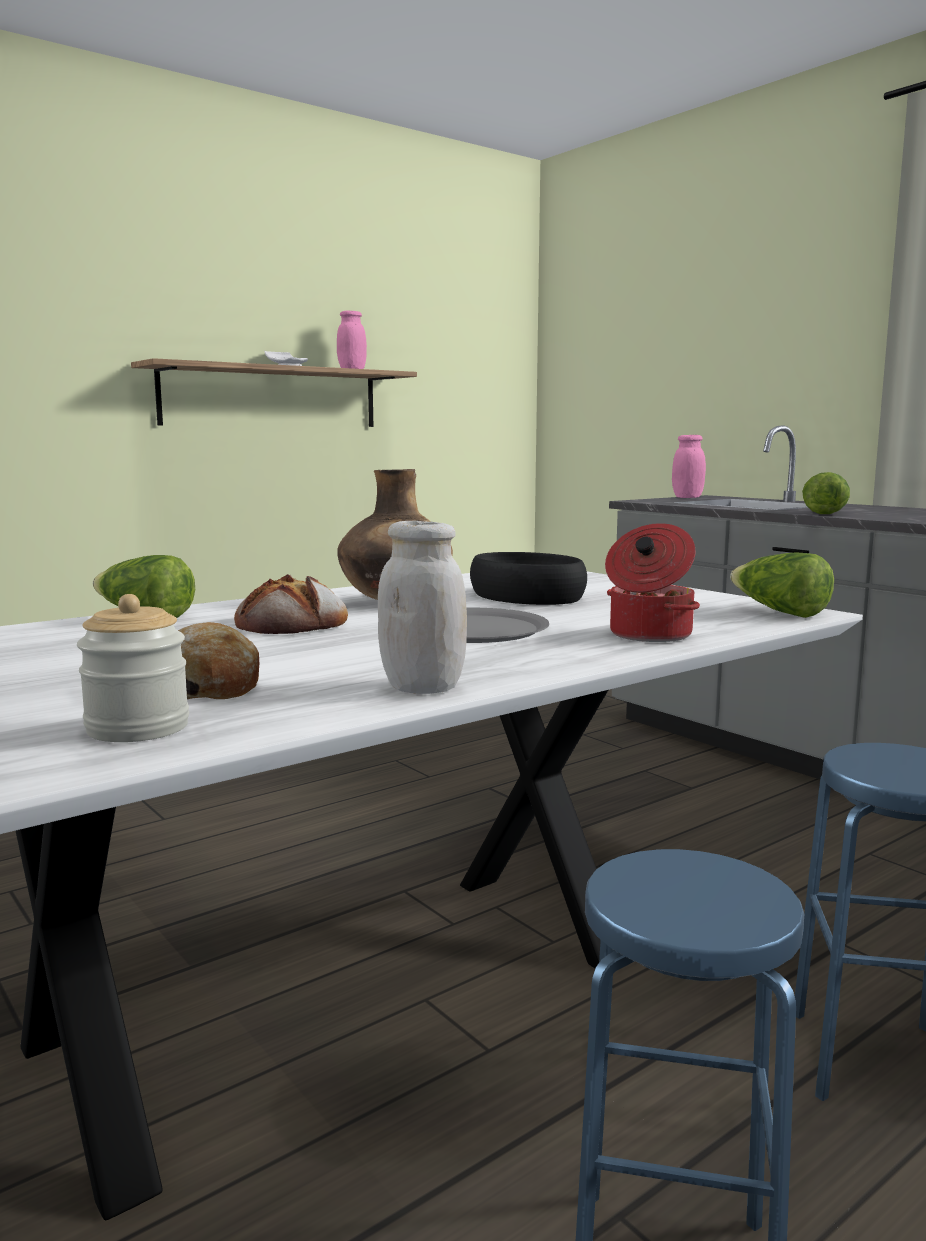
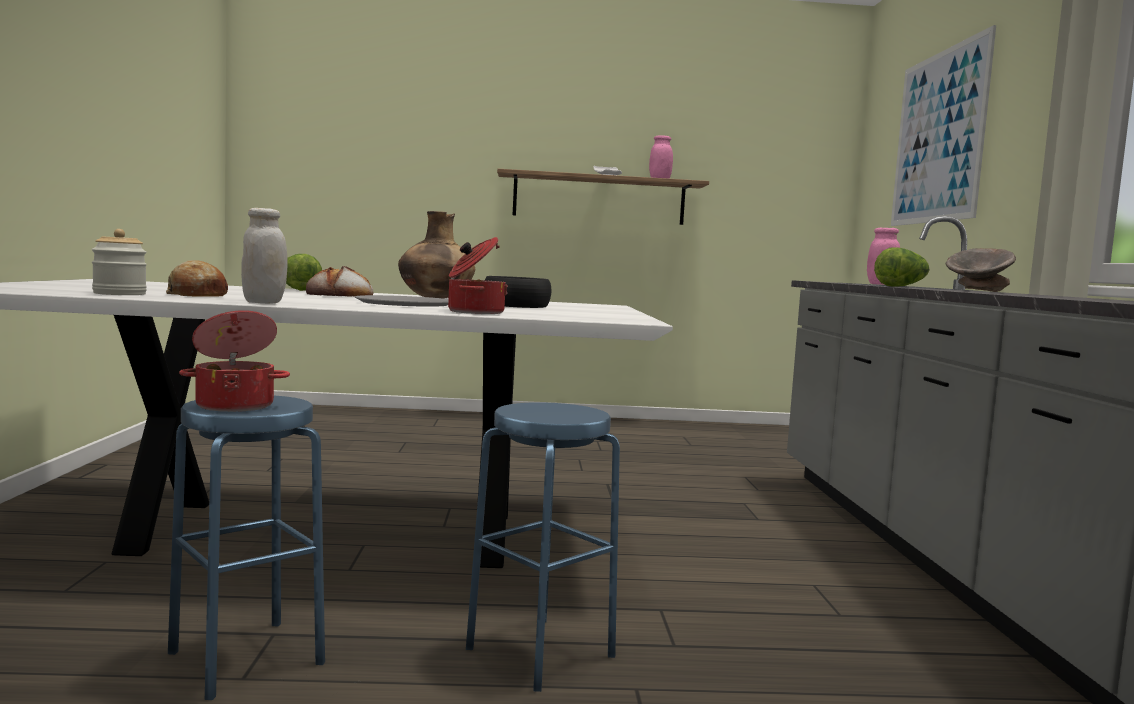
camera: 35 degrees right, 5 degrees down
(682, 327) = (938, 137): none -> picture
(698, 905) = (235, 405): none -> cooking pot
(778, 612) = (619, 319): lettuce -> none
(873, 509) = (977, 291): none -> grey bowl

